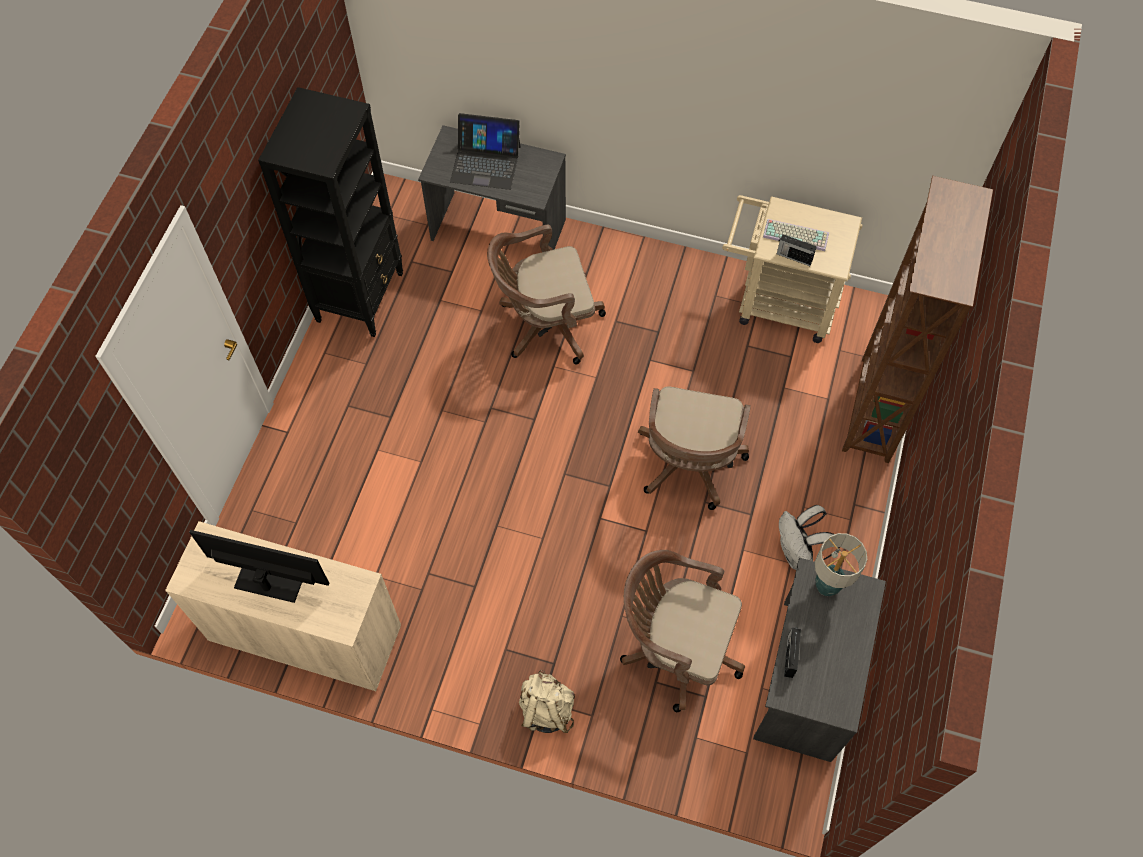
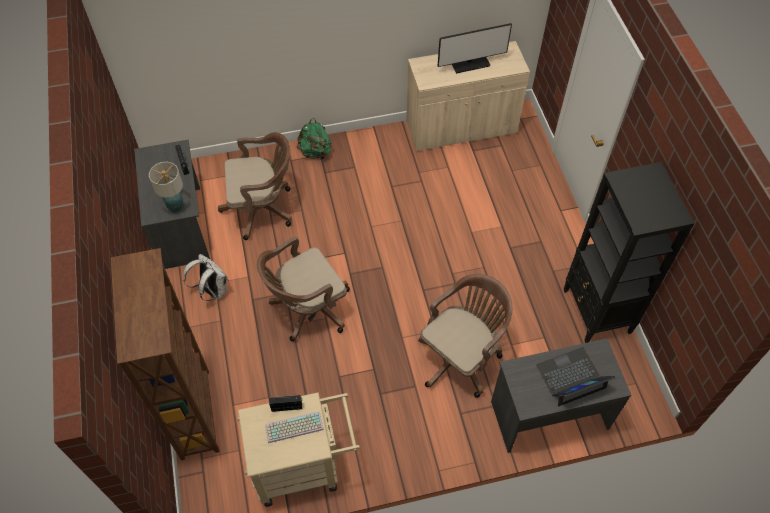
camera: 150 degrees right, 5 degrees down
(546, 710) = (315, 152): beige backpack -> green backpack
(688, 466) = (307, 309): brown office chair -> brown office chair turned 105 degrees counterclockwise

